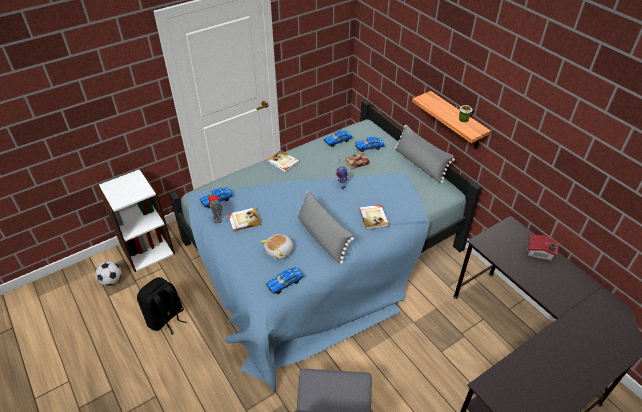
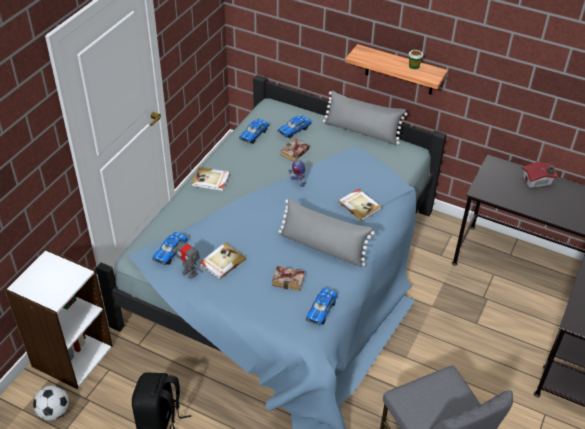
camera: 30 degrees left, 0 degrees up
(279, 251) = (289, 280): plush toy -> book

